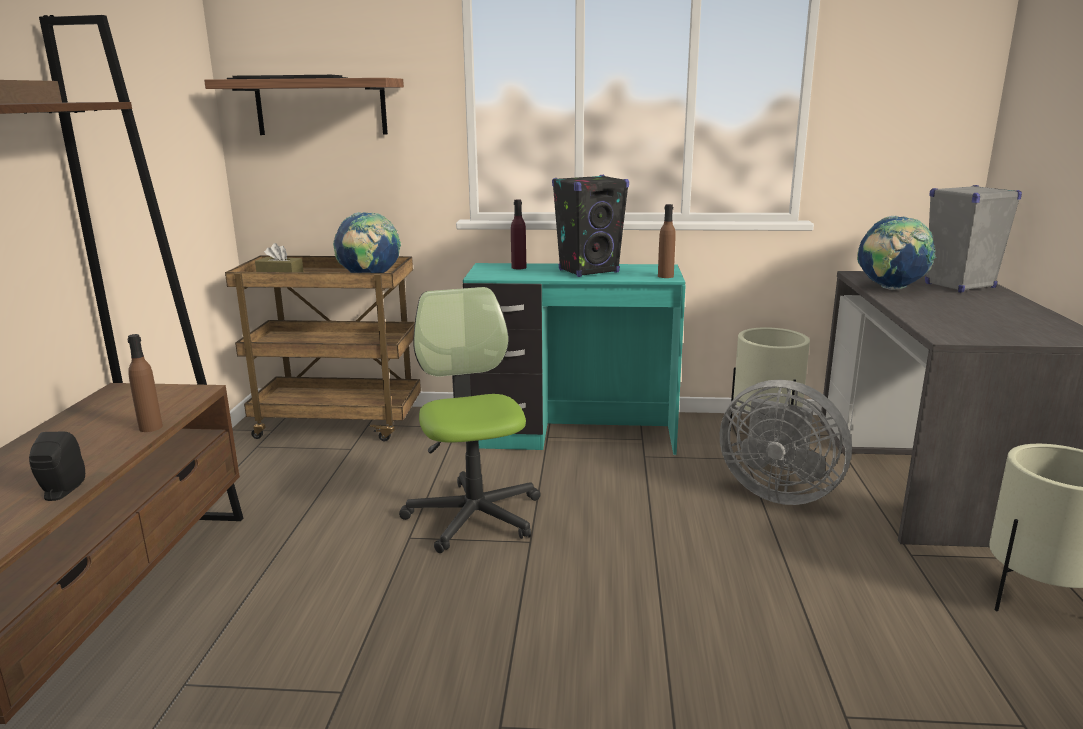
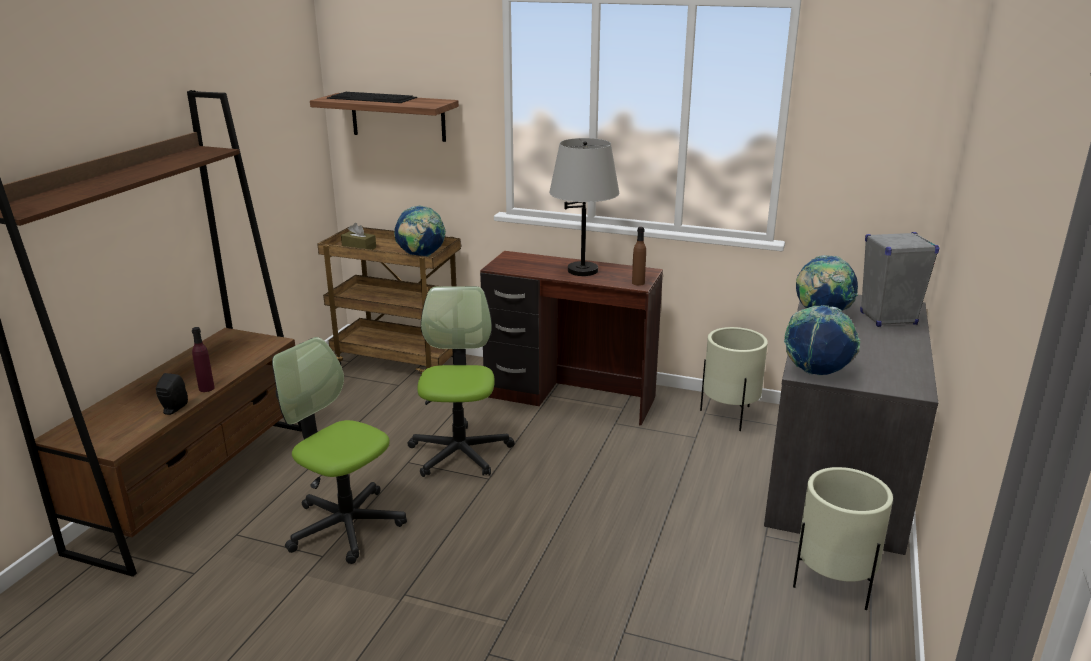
camera: 15 degrees right, 5 degrees up
(150, 427) = (236, 369): brown bottle -> none
(359, 639) = (345, 526): none -> office chair
(518, 267) = (532, 260): purple bottle -> purple bottle (206, 388)
(574, 437) = (570, 398): turquoise desk -> brown desk
(589, 271) = (583, 270): black speaker -> grey table lamp
(777, 491) = (700, 469): grey fan -> none
(961, 335) = (816, 373): none -> globe

